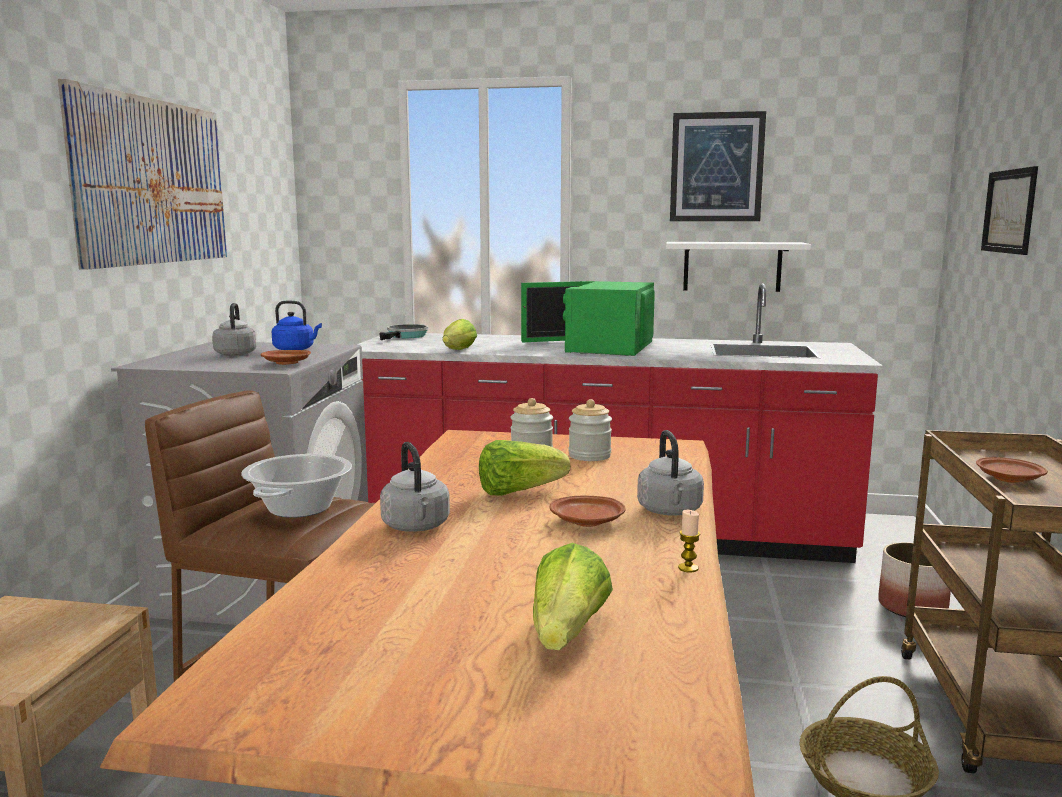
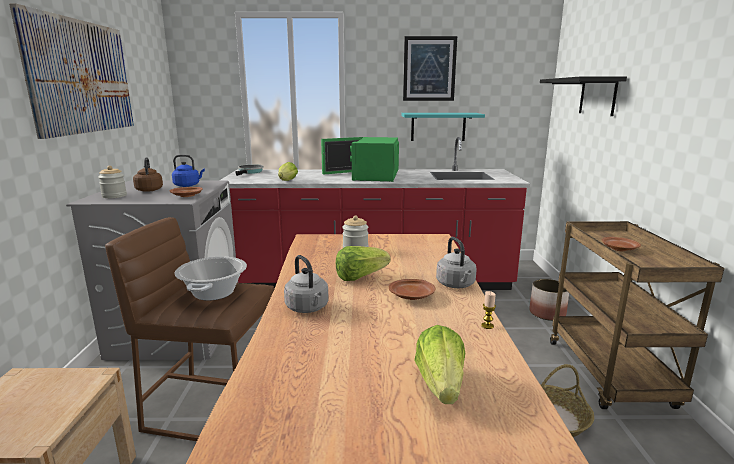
camera: 10 degrees left, 5 degrees up
(236, 353) = (149, 190): grey kettle -> brown kettle
(589, 456) = (390, 248): jar -> jar (114, 196)
(732, 266) = (438, 127): white shelf -> turquoise shelf
(1009, 211) = (597, 96): picture -> black shelf

